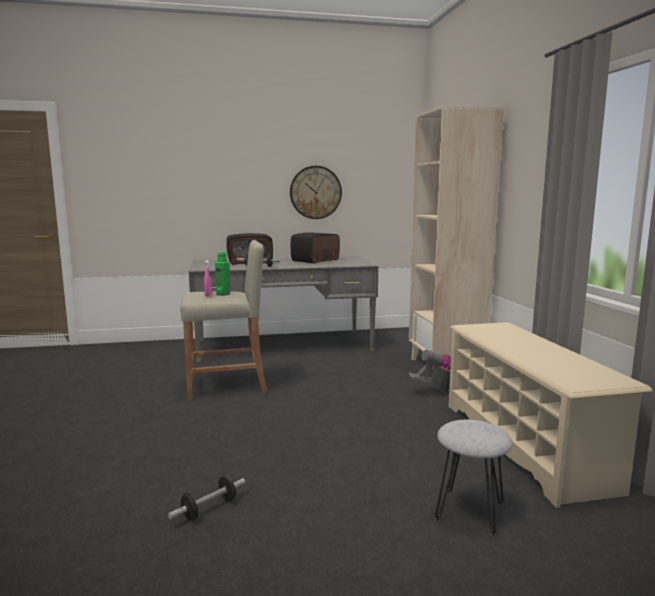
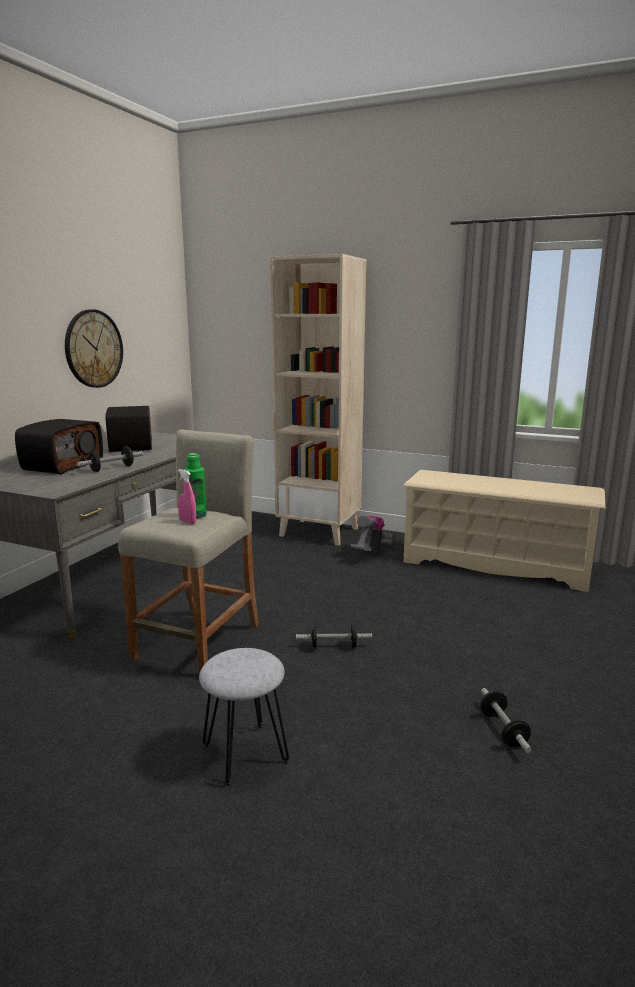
camera: 55 degrees left, 5 degrees up
(266, 420) = (334, 646): none -> dumbbell
(469, 512) = (578, 619): grey stool -> grey stool (245, 754)

